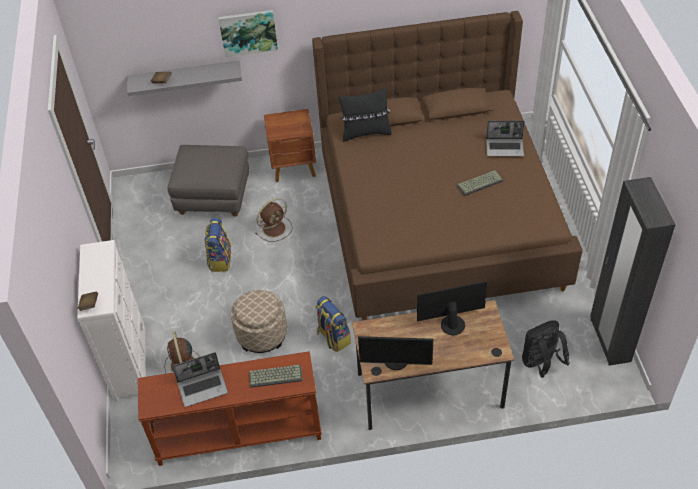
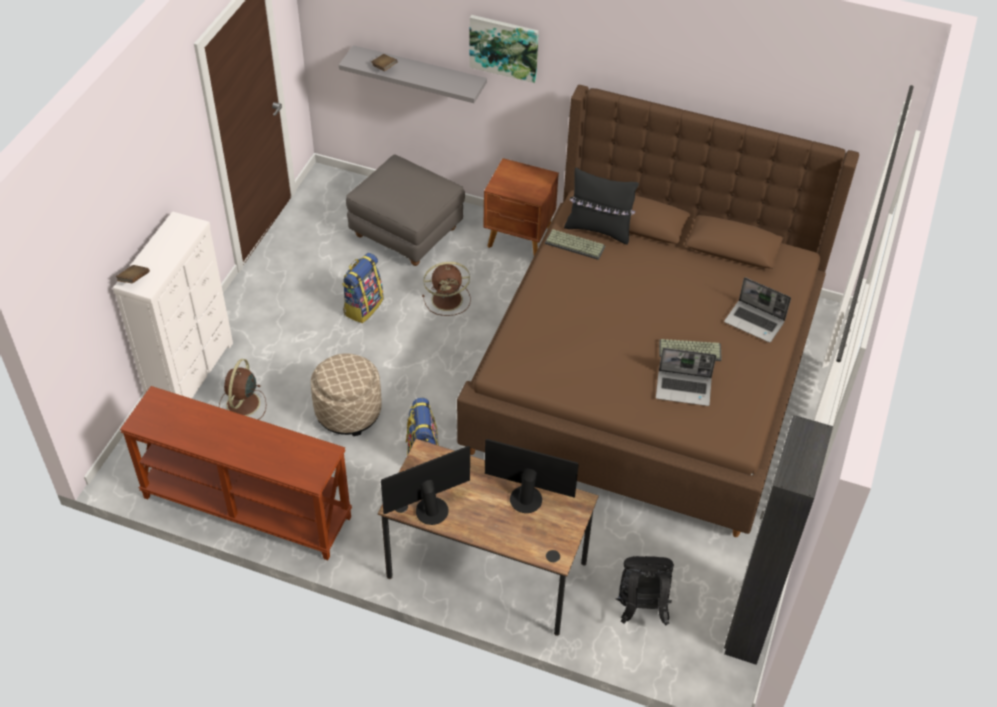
camera: 25 degrees right, 0 degrees up
(203, 387) = (207, 429): laptop -> laptop (684, 388)
(276, 375) = (290, 455): keyboard -> keyboard (576, 244)
(396, 362) = (430, 508): monitor -> monitor turned 120 degrees clockwise

